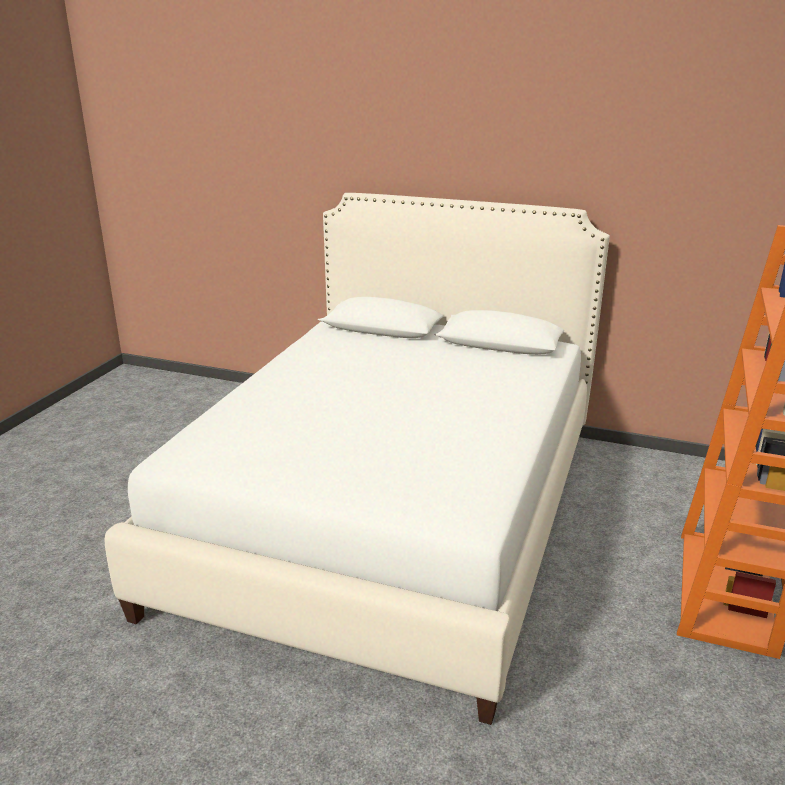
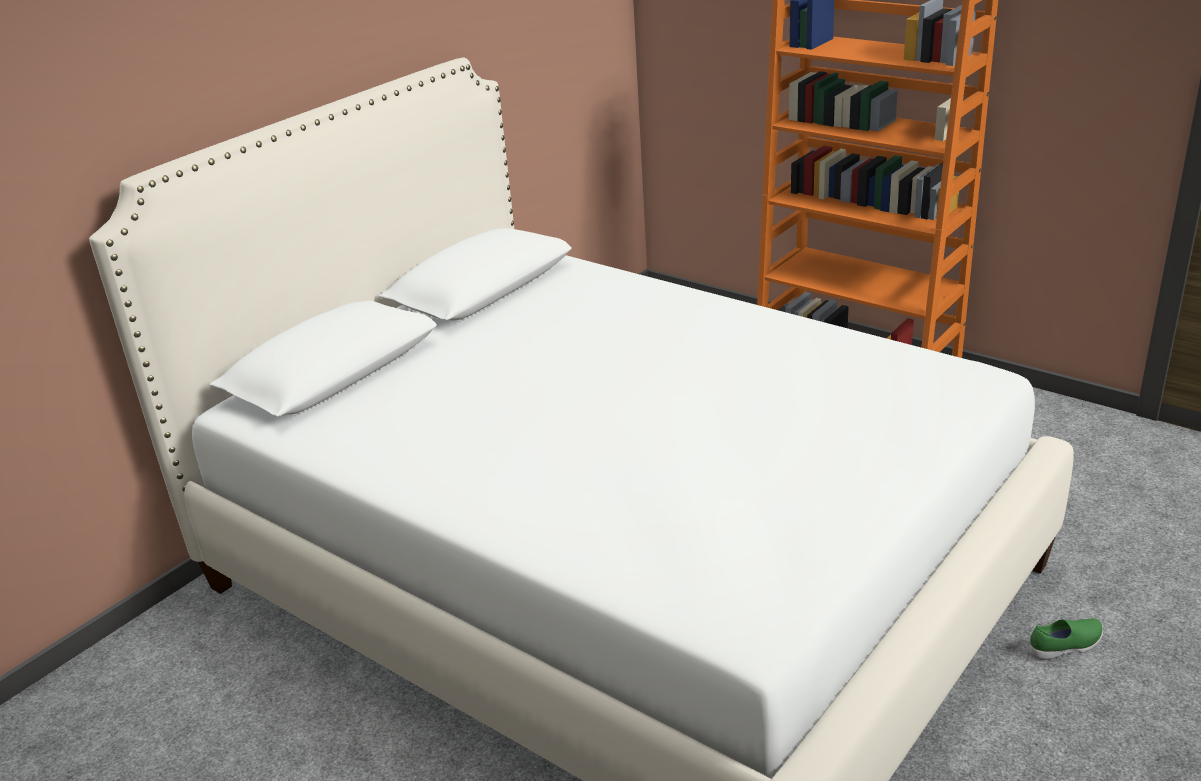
camera: 70 degrees left, 5 degrees up
(389, 737) = (1065, 647): none -> green shoe

